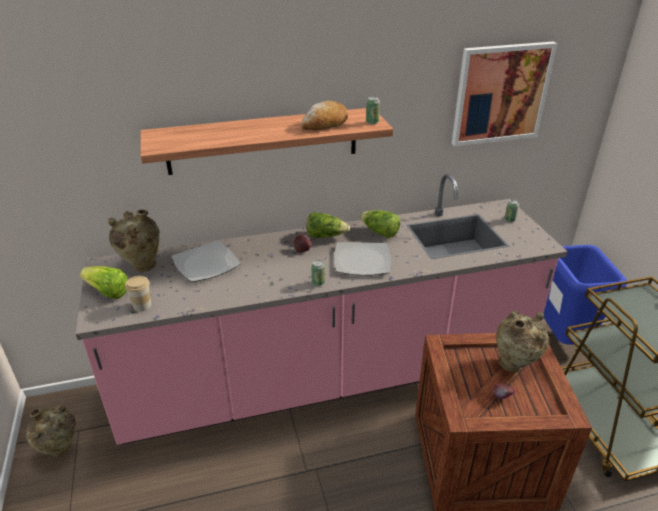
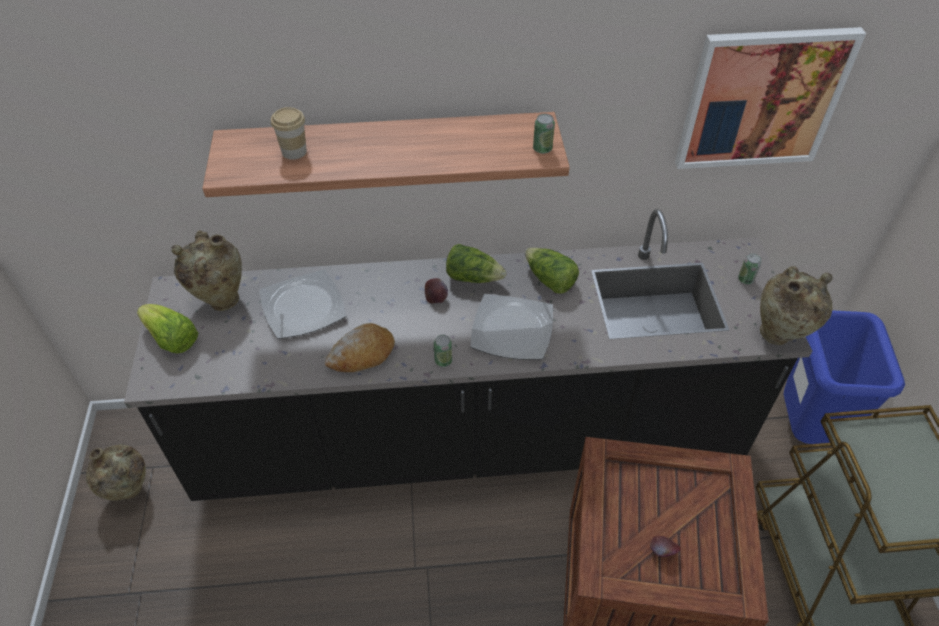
camera: 10 degrees right, 15 degrees up
(142, 305) = (210, 367): cup -> cup (294, 151)
(325, 124) = (472, 146): bread -> bread (362, 355)
(329, 379) = (469, 441): pink counter -> black counter
(514, 365) = (695, 503): beige vase -> beige vase (780, 335)

